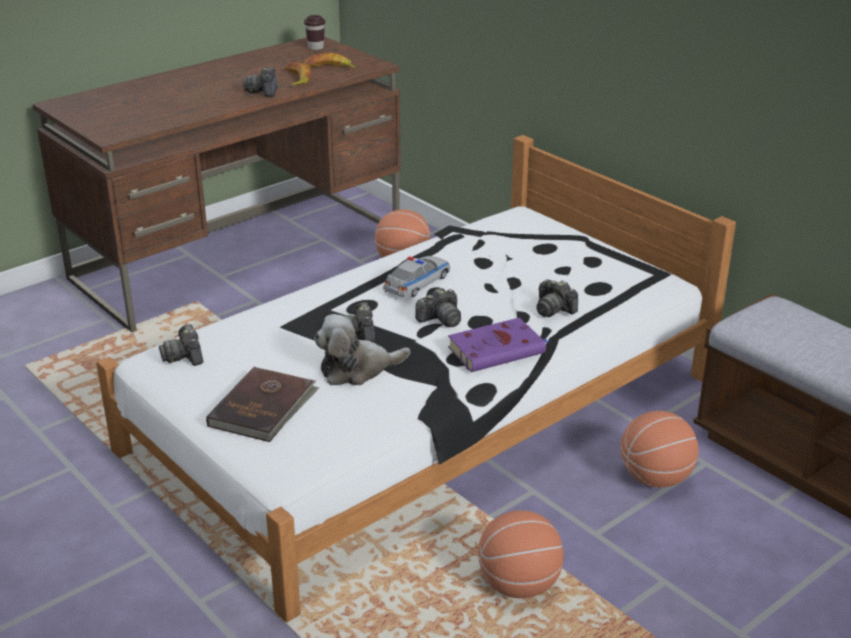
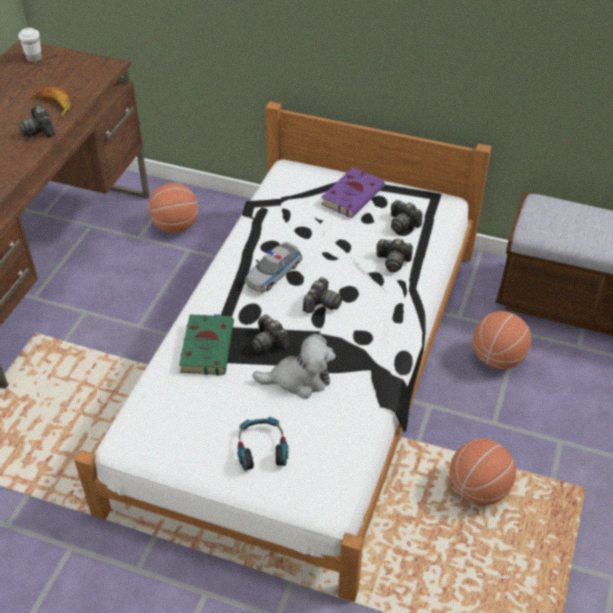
camera: 30 degrees left, 15 degrees up
(184, 356) = (153, 425): camera -> camera (403, 223)
(264, 408) = (262, 448): brown book -> headphones
(295, 317) = (207, 346): none -> green book
(316, 48) = (34, 58): brown cup -> white cup
(329, 68) = (71, 82): banana -> none
(357, 369) = (299, 379): plush toy -> plush toy turned 135 degrees counterclockwise
(417, 283) = (273, 273): toy car -> toy car turned 150 degrees counterclockwise
(498, 350) = (386, 317): purple book -> purple book (353, 195)

